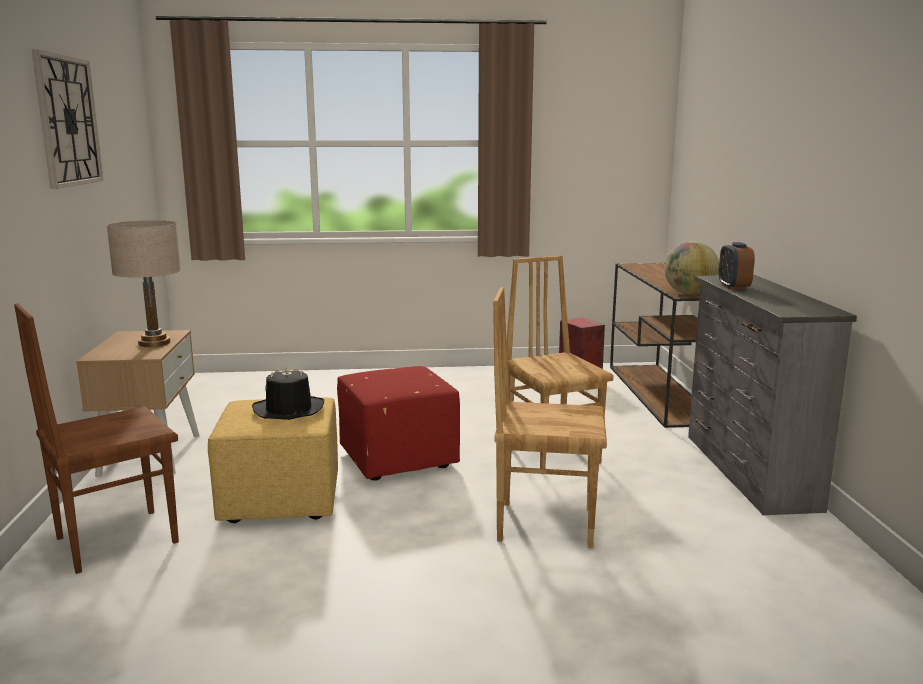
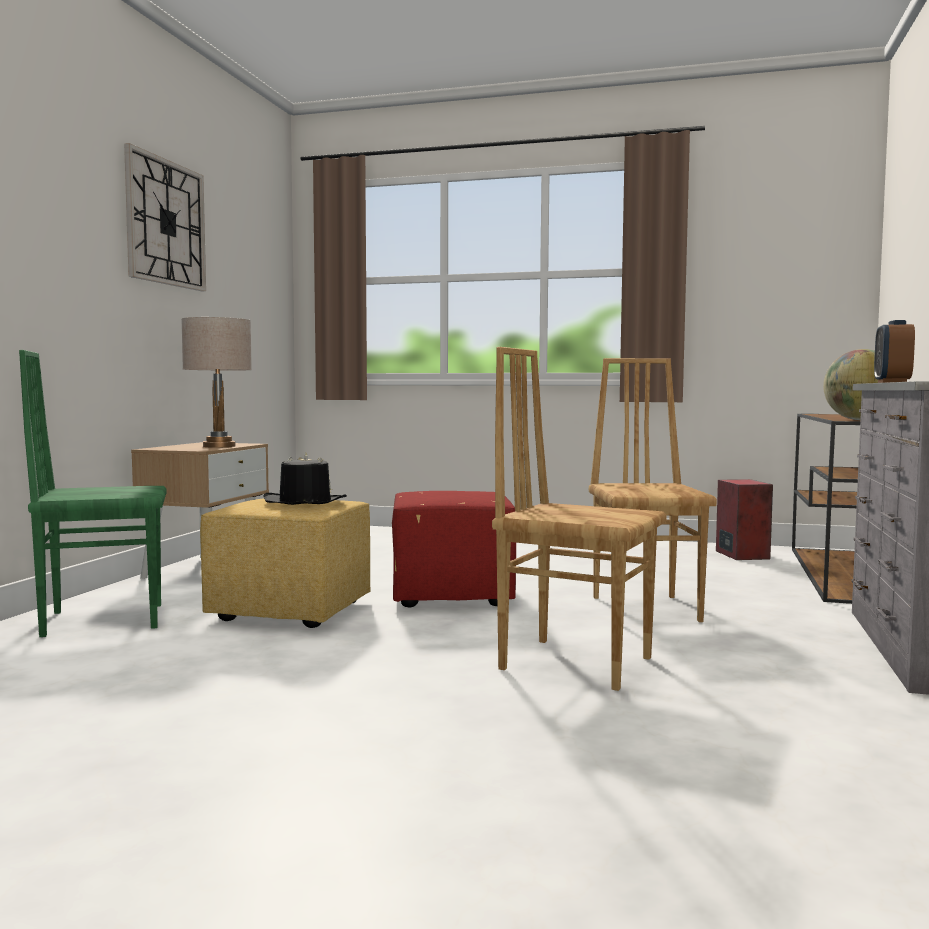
camera: 20 degrees right, 10 degrees down
(115, 540) = (103, 619): brown chair -> green chair

